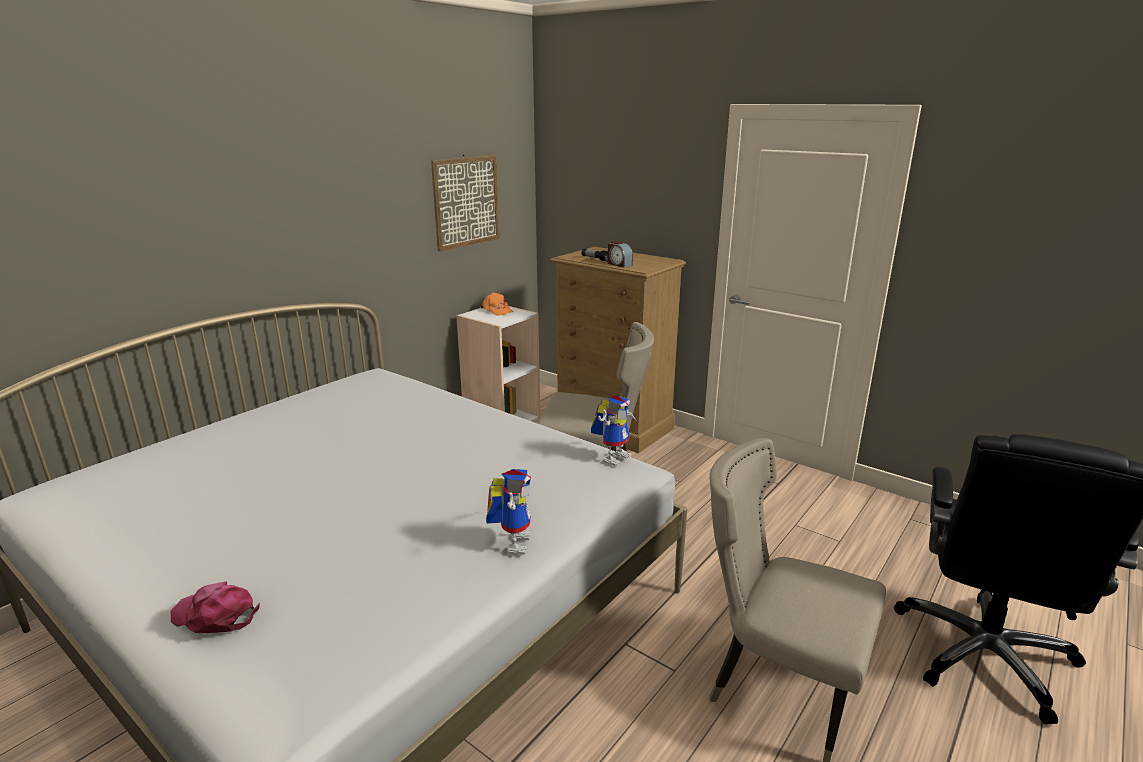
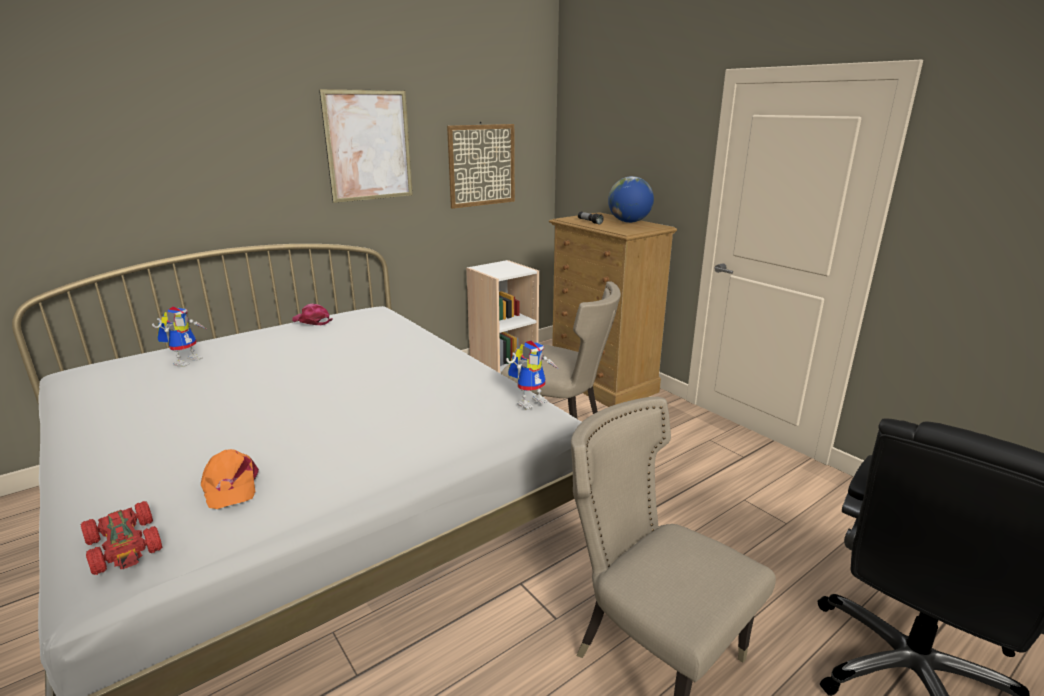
camera: 15 degrees right, 0 degrees up
(215, 615) = (112, 484): pink cap -> pink cap (312, 321)
(287, 677) = (125, 546): none -> red toy car
(352, 188) = (369, 146): none -> picture
(497, 310) = (504, 266): orange cap -> orange cap (230, 486)
(513, 541) = (388, 463): toy robot -> toy robot (187, 360)
(619, 264) = (607, 227): alarm clock -> none
(635, 257) = (629, 222): none -> globe

